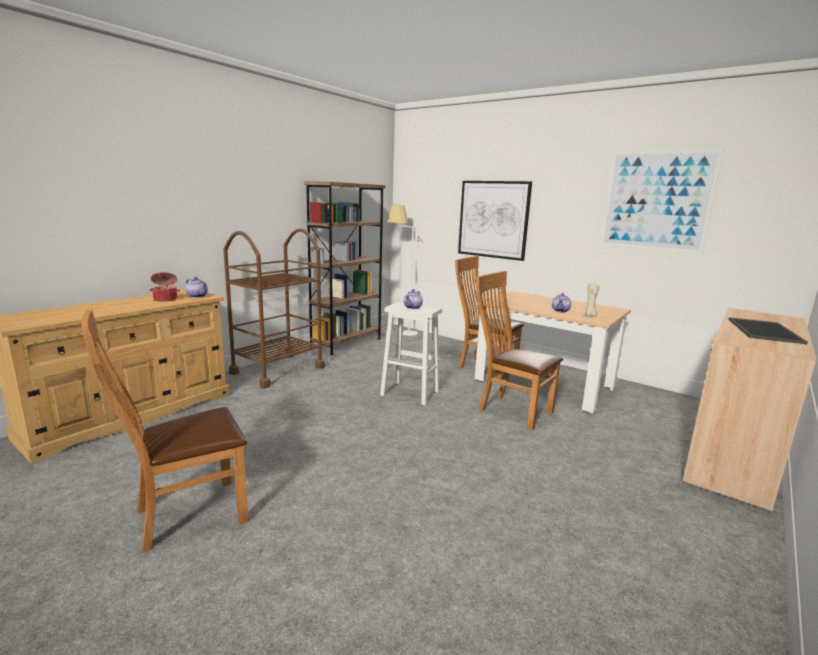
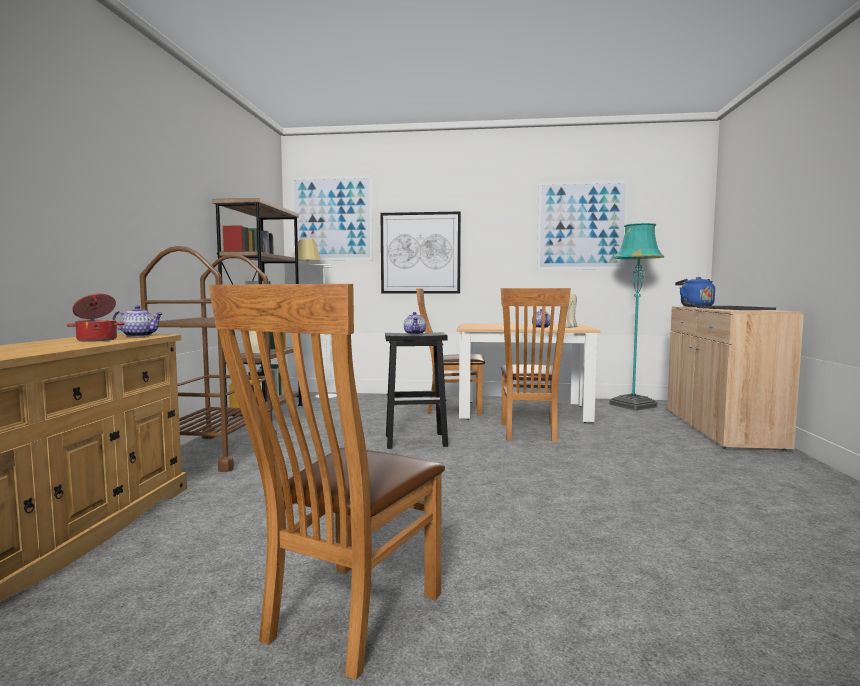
camera: 30 degrees left, 10 degrees down
(411, 393) = (417, 440): white stool -> black stool
(426, 184) = (332, 218): none -> picture
(511, 410) = (529, 433): brown chair -> brown chair turned 90 degrees counterclockwise
(673, 403) = (633, 405): none -> turquoise floor lamp
(750, 313) = (694, 306): none -> blue kettle

